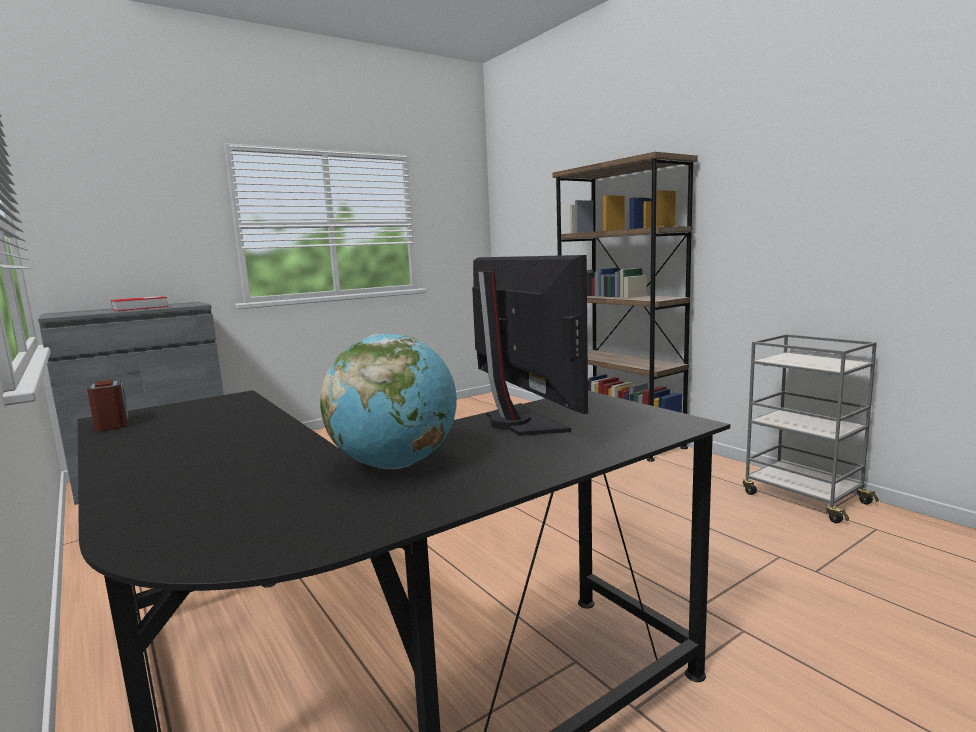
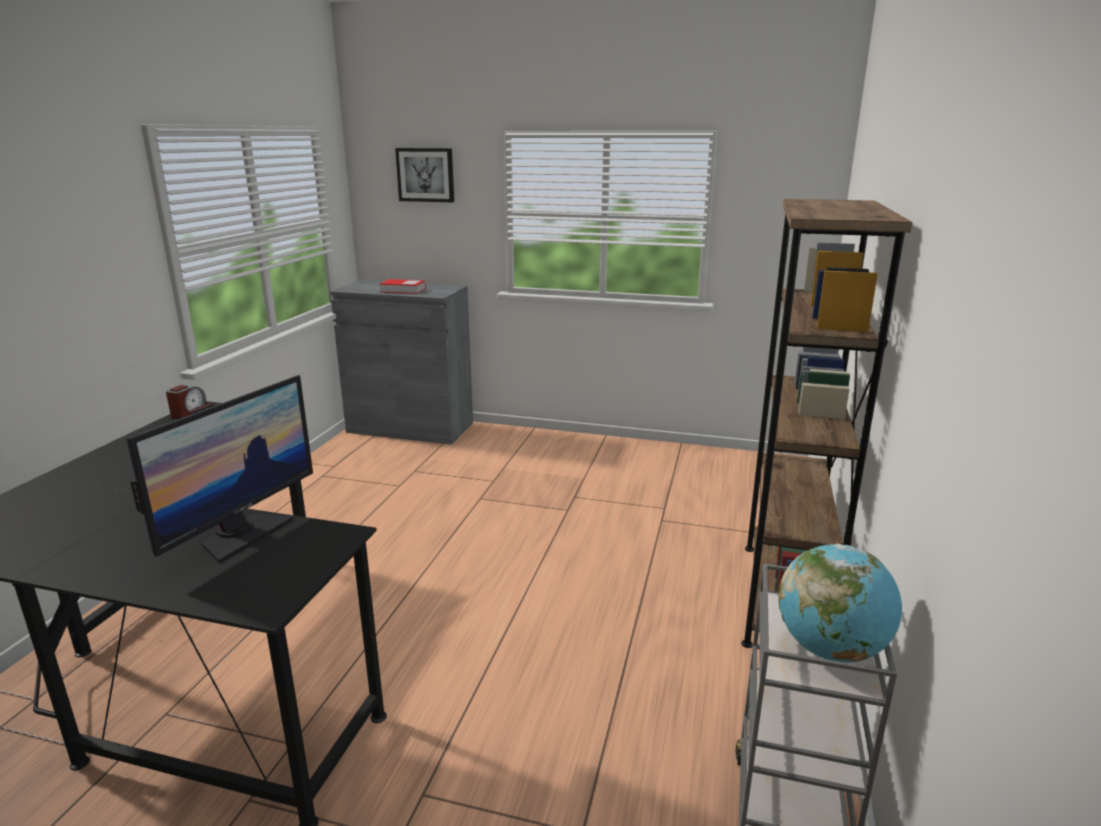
camera: 50 degrees right, 10 degrees up
(131, 185) = (425, 175): none -> picture
(395, 465) = (119, 527): globe -> globe (831, 649)

